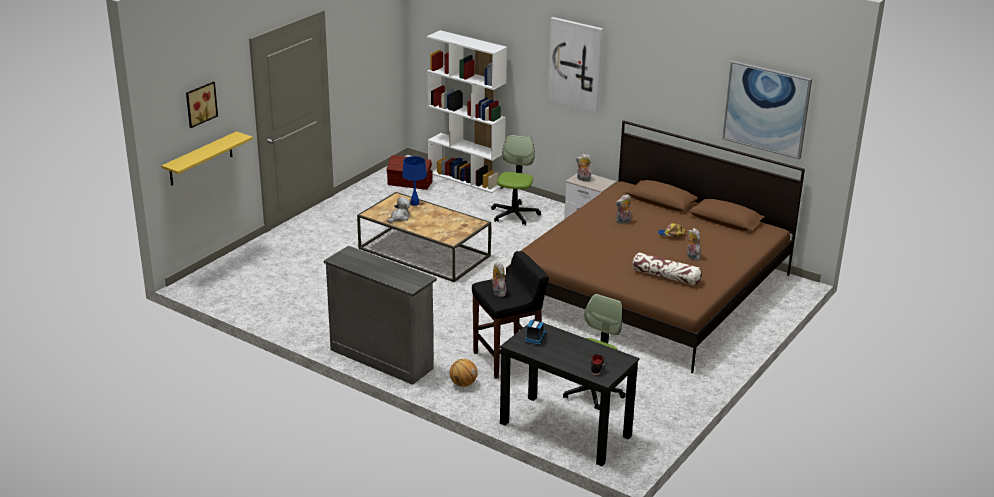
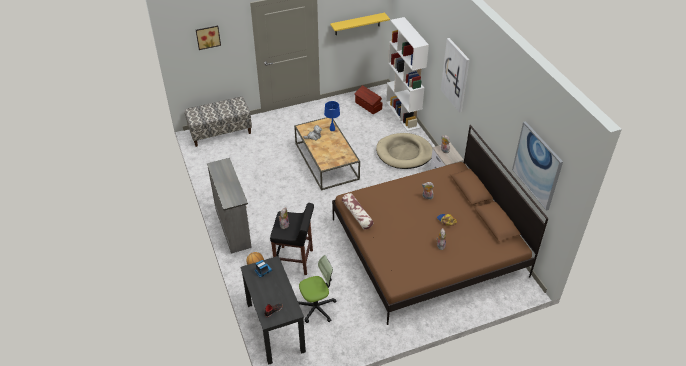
camera: 35 degrees right, 15 degrees up
(201, 159) = (208, 67): yellow shelf -> yellow shelf (357, 24)
(230, 270) = (220, 132): none -> bench
(514, 214) = (404, 153): office chair -> beige dog bed
(666, 277) = (407, 254): pillow -> pillow (357, 215)

